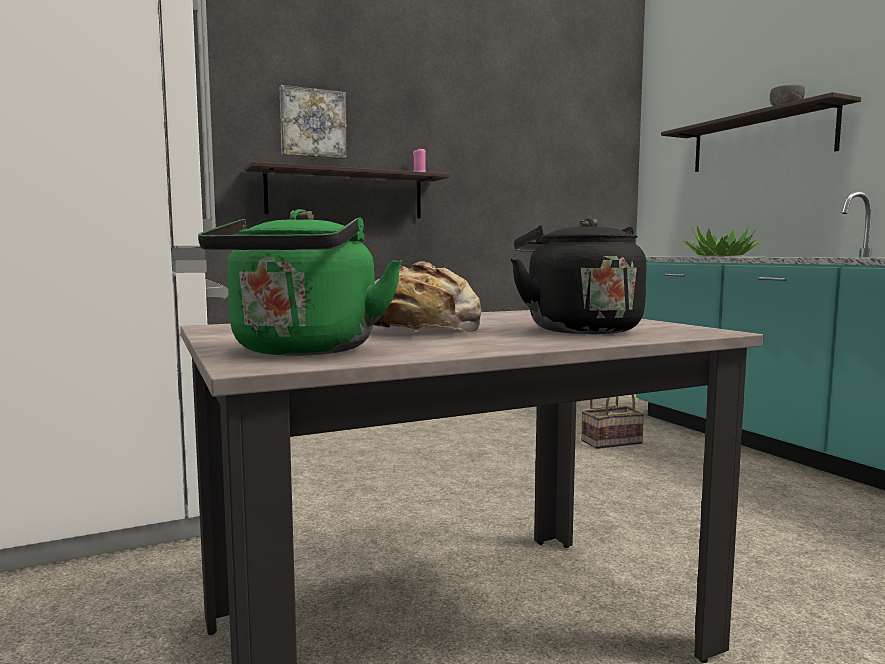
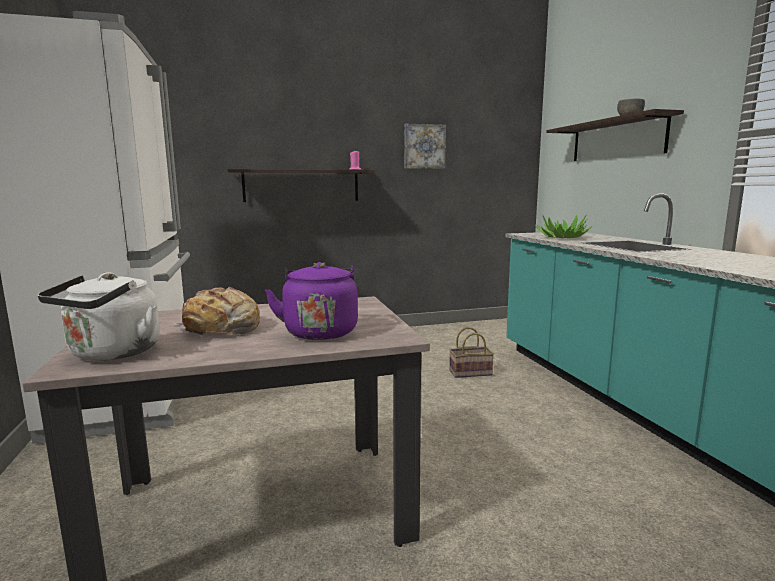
camera: 10 degrees right, 5 degrees up
(302, 351) = (112, 354): green kettle -> white kettle
(313, 124) = (276, 136): picture -> picture (424, 146)
(578, 329) = (320, 331): black kettle -> purple kettle

